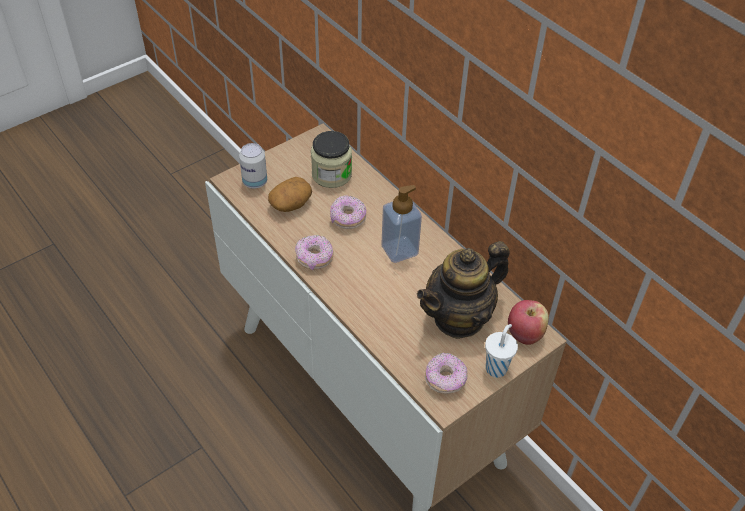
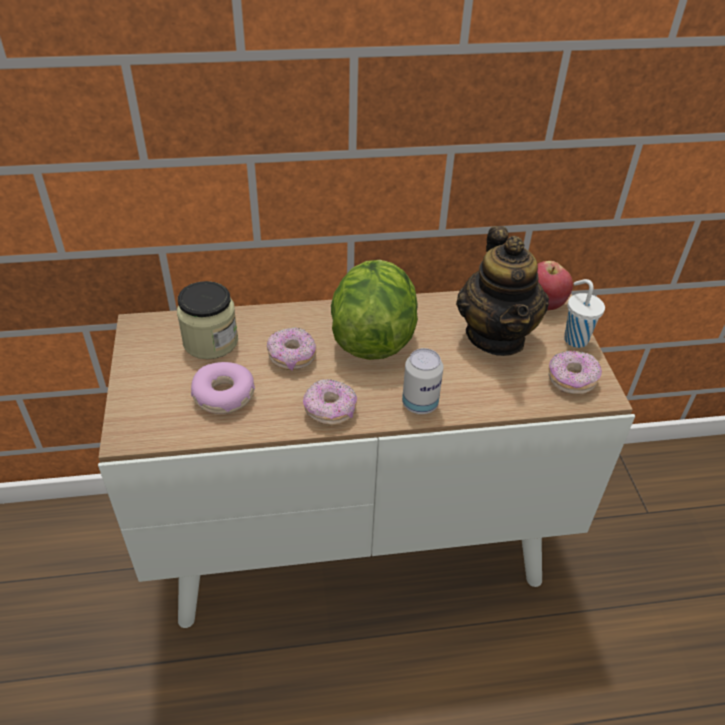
camera: 60 degrees left, 5 degrees down
(255, 182) = (153, 413): can -> can (420, 404)
(290, 204) = (224, 396): potato -> donut
(399, 250) = (373, 338): soap dispenser -> lettuce

